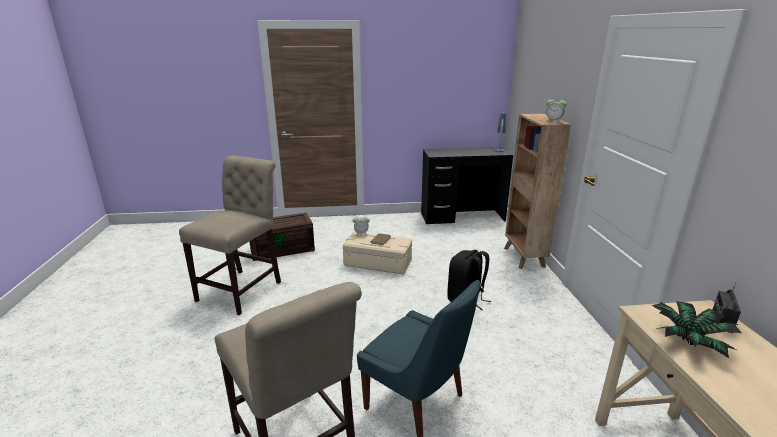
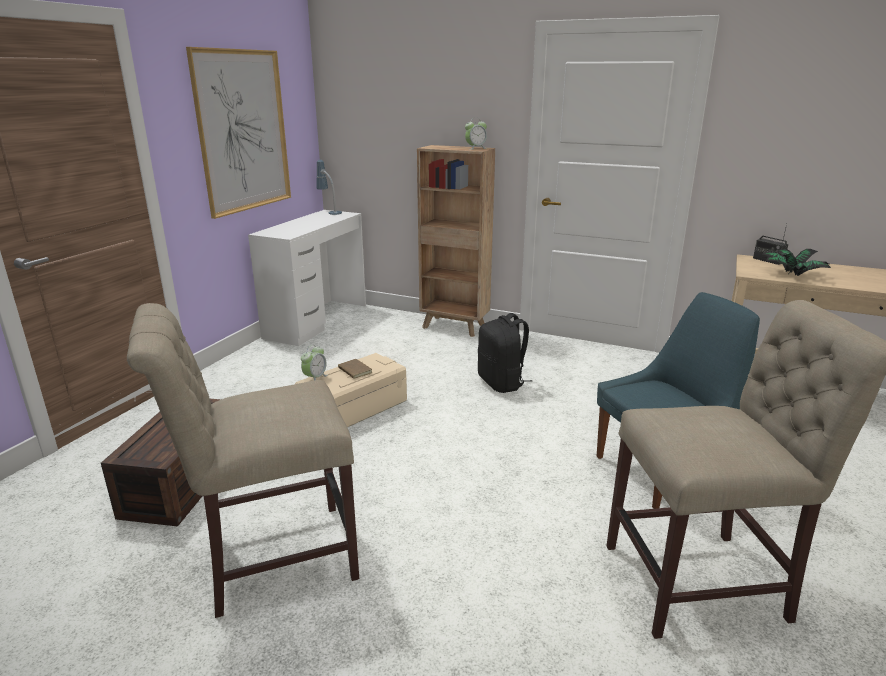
camera: 60 degrees left, 0 degrees up
(243, 289) = (270, 558): beige chair -> beige chair turned 75 degrees counterclockwise
(434, 87) = (243, 131): none -> picture
(462, 216) = (316, 321): black desk -> white desk

